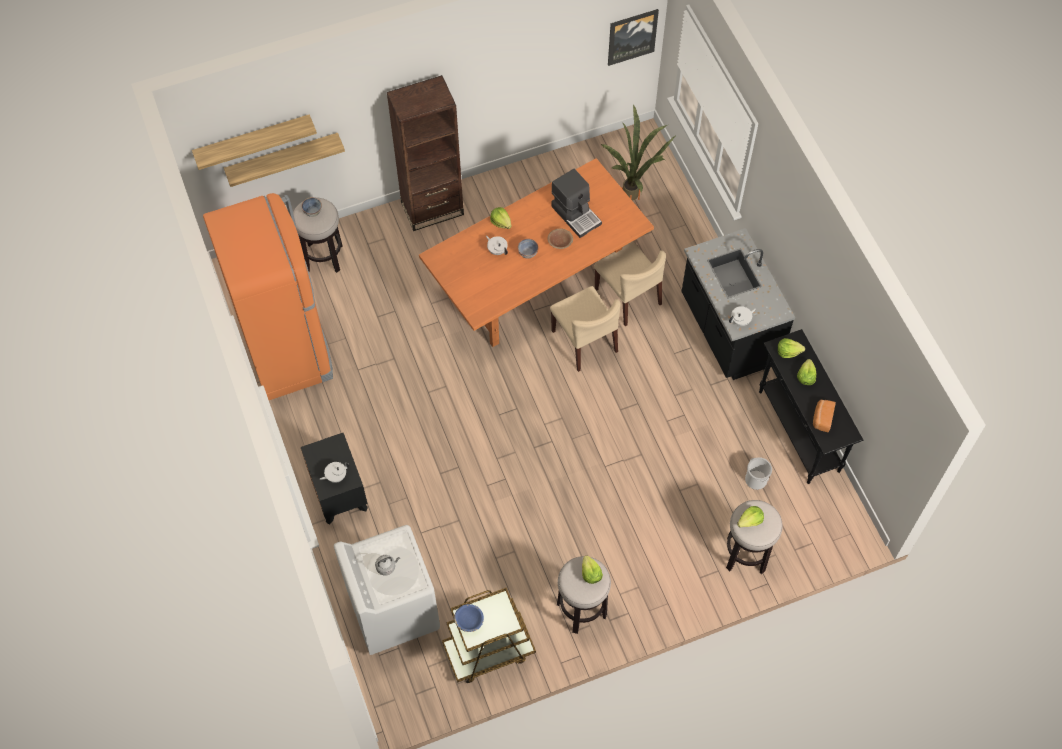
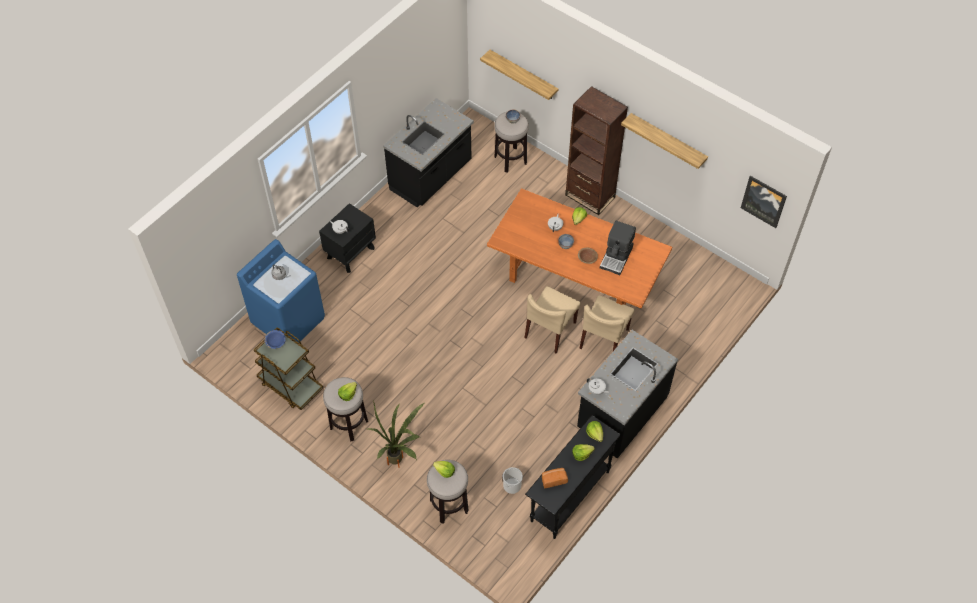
camera: 60 degrees right, 5 degrees down
(253, 140) = (510, 46): shelf -> shelf (667, 141)
(288, 351) = (431, 177): orange fridge -> black counter
(393, 610) = (289, 320): white washing machine -> blue washing machine
(635, 196) = (689, 304): potted plant -> potted plant (399, 463)

